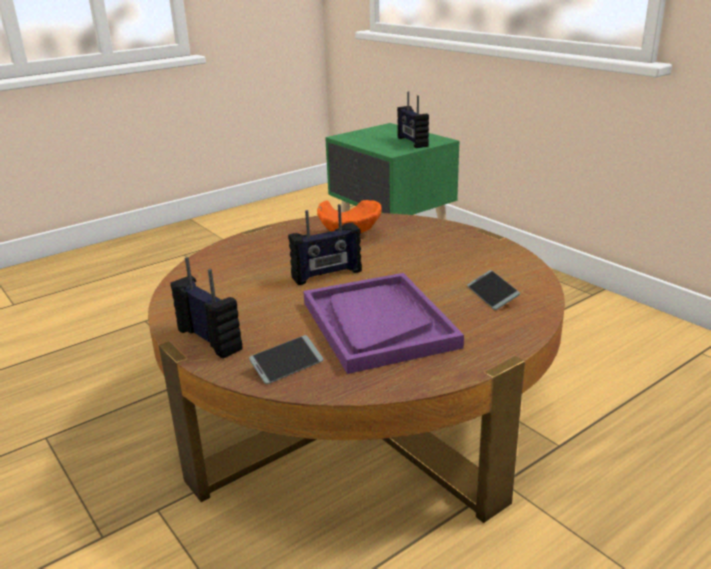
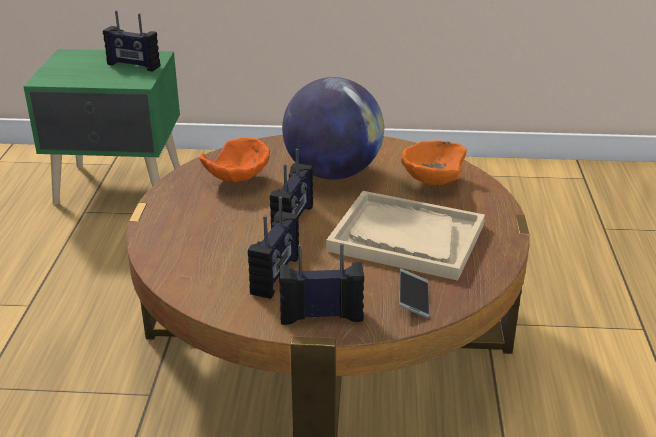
camera: 50 degrees left, 5 degrees up
(242, 301) = (276, 275): none -> radio
(378, 324) = (406, 238): purple tray -> beige tray
(424, 257) = (333, 173): none -> globe
(492, 295) = (431, 181): phone -> orange bowl

